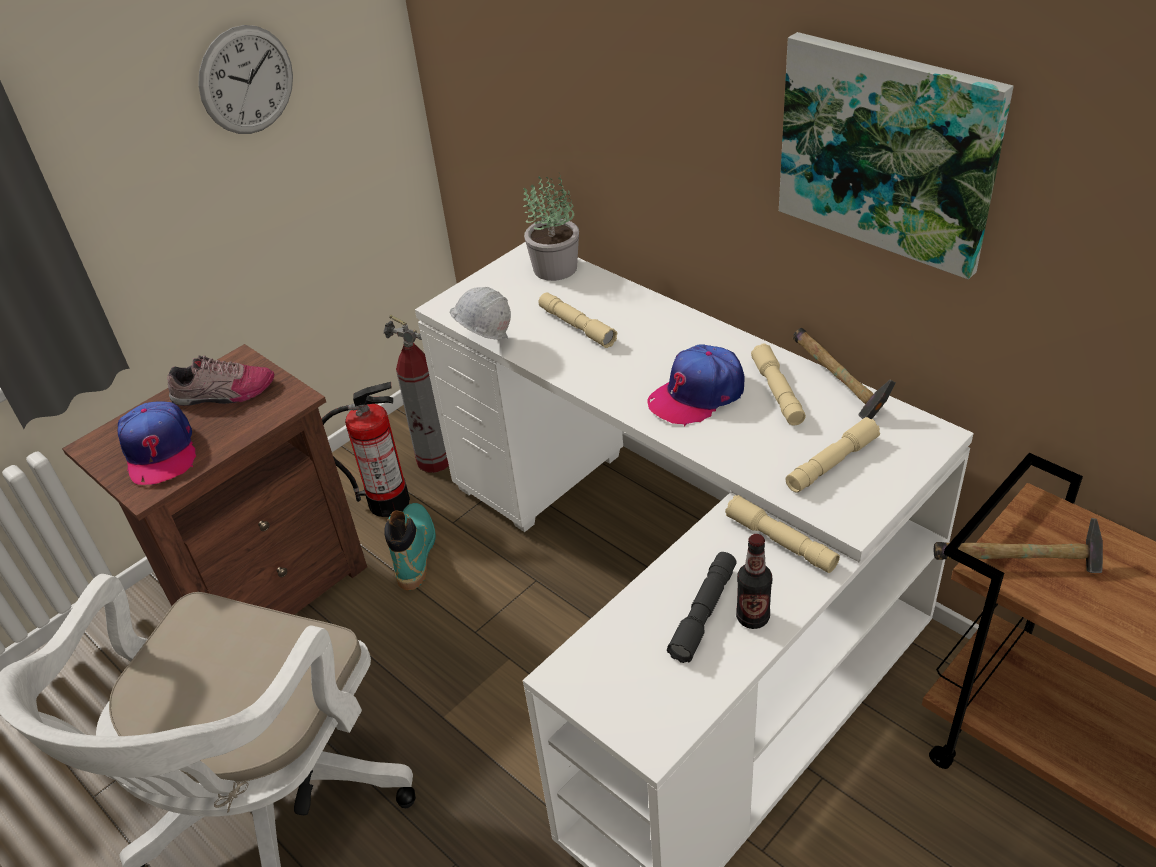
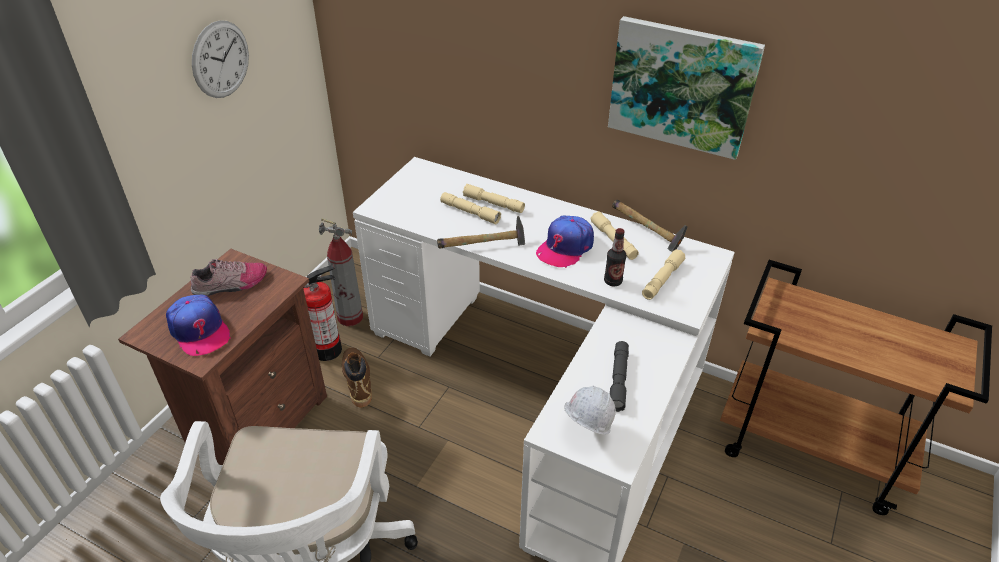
camera: 20 degrees left, 0 degrees up
(414, 551) = (357, 380): turquoise boot -> brown boot
(484, 345) = (412, 231): white hard hat -> white hard hat (585, 431)
(555, 267) = (438, 175): potted plant -> none
(752, 617) = (648, 378): bottle -> bottle (613, 281)
(781, 542) = (647, 331): beige flashlight -> beige flashlight (493, 204)
(1019, 564) = (781, 324): hammer -> hammer (484, 246)

